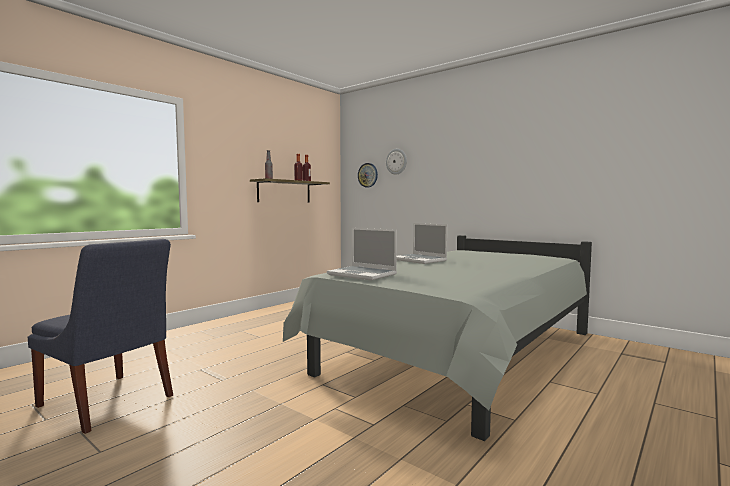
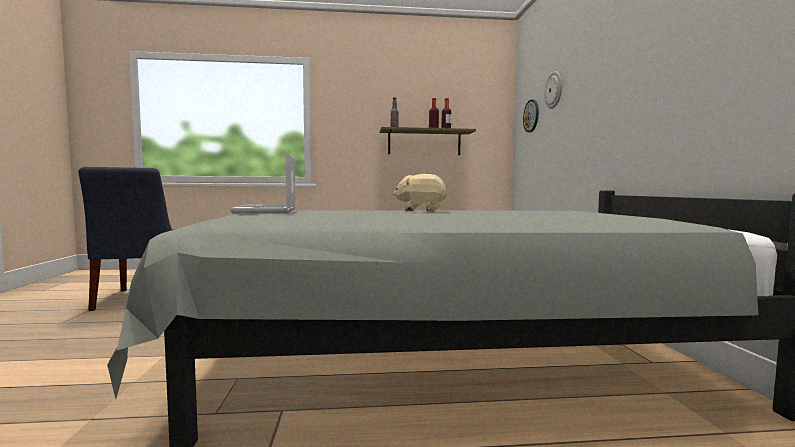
camera: 45 degrees right, 0 degrees up
(420, 260) = (421, 210): laptop -> beige plush toy

